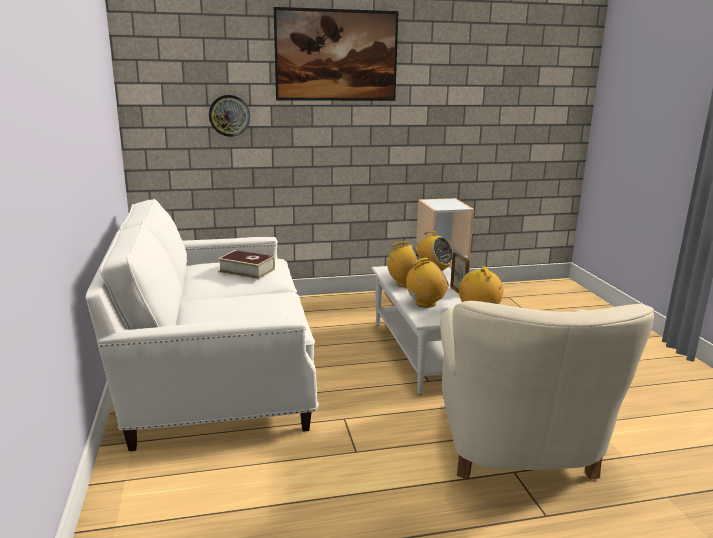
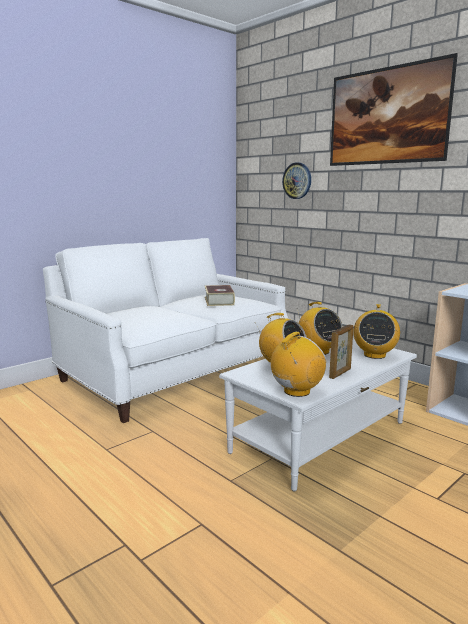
camera: 60 degrees right, 5 degrees down
(517, 448) = (175, 537): beige armchair -> none

